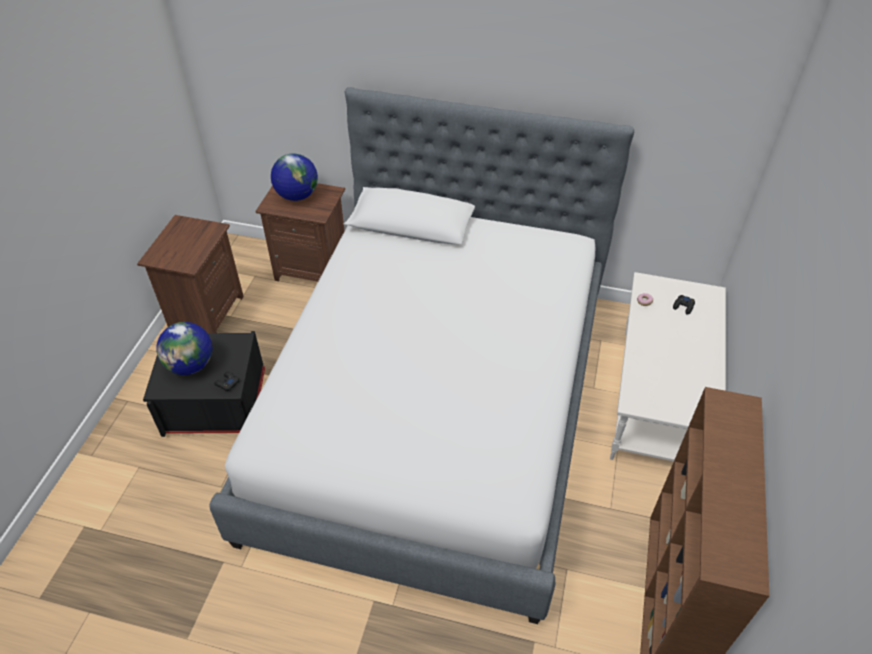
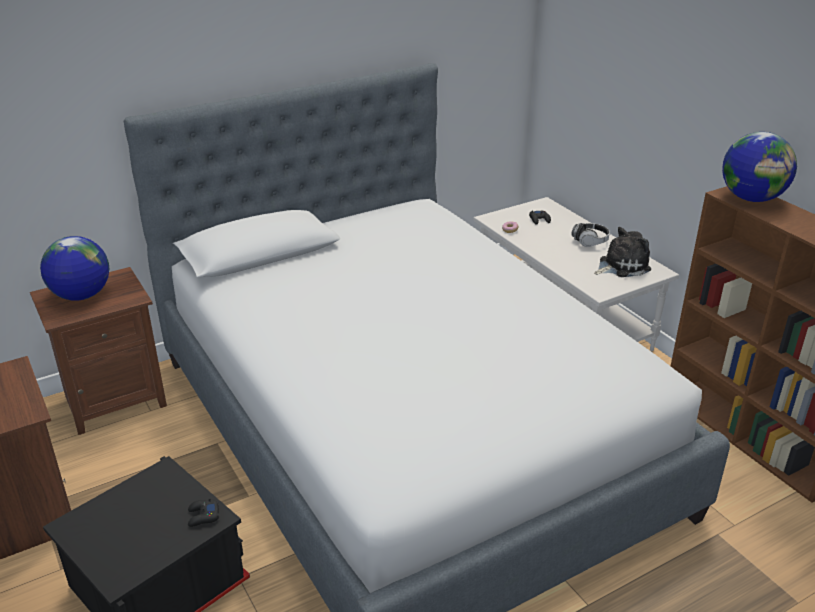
camera: 45 degrees left, 15 degrees down
(191, 365) = (130, 530): globe -> globe (752, 198)
(686, 392) = (621, 266): none -> plush toy
(695, 353) = (590, 241): none -> headphones

